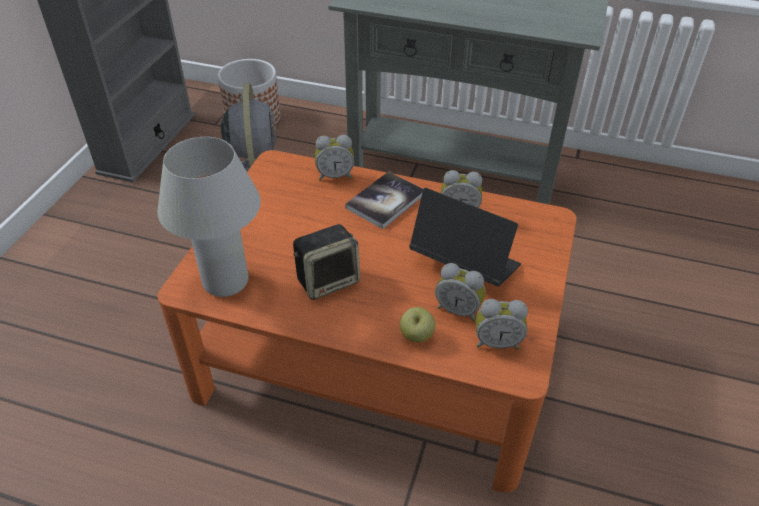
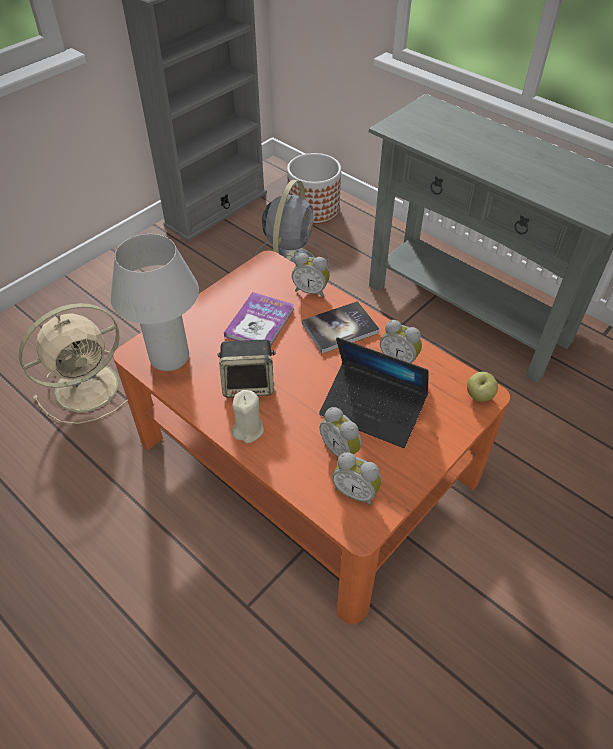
camera: 25 degrees right, 5 degrees up
(97, 363) = (89, 386): none -> beige fan
(302, 219) = (260, 322): none -> book
(355, 323) = (248, 429): none -> beige candle
(416, 336) = (291, 460): apple -> apple (479, 396)
(464, 264) = (372, 410): laptop -> laptop turned 150 degrees clockwise

